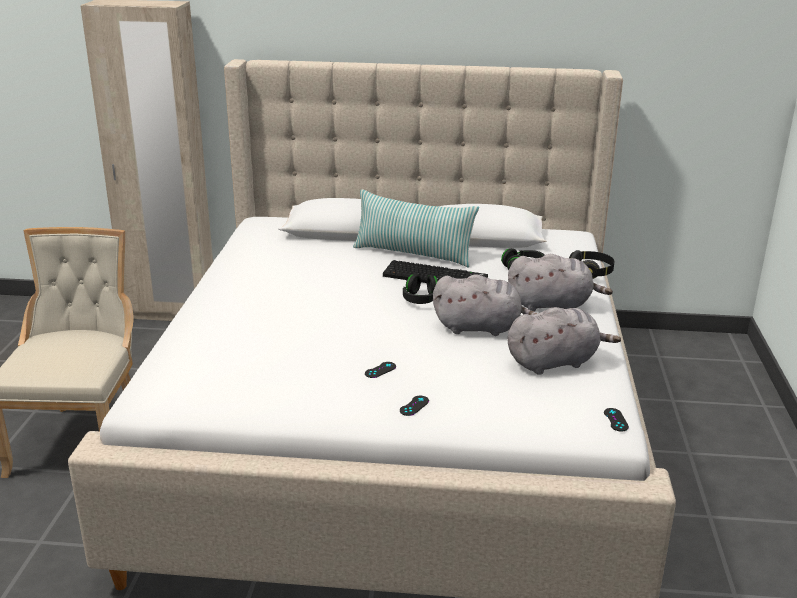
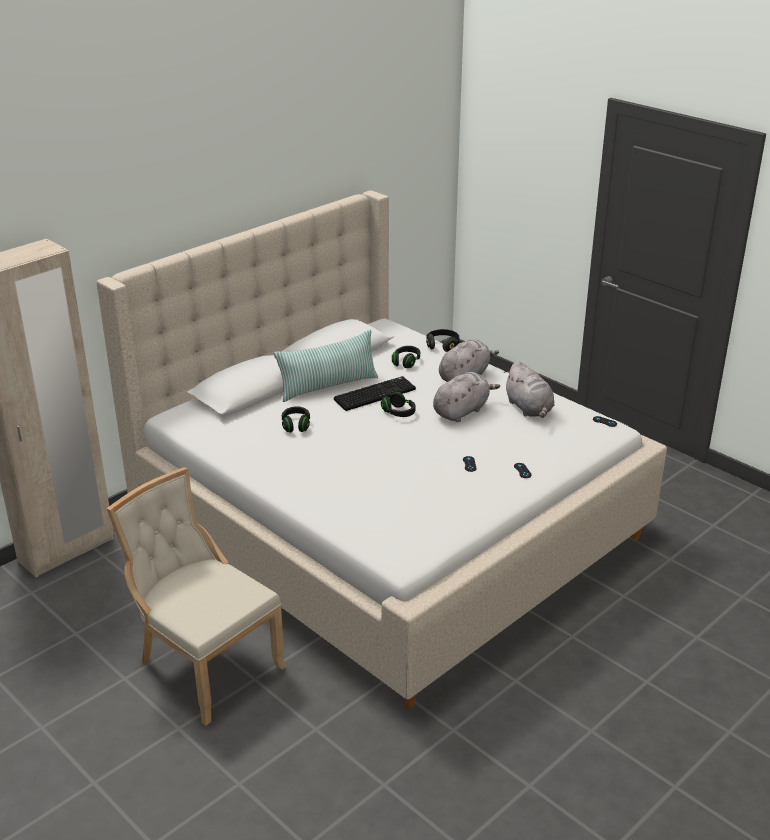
camera: 50 degrees left, 5 degrees up
(321, 266) = (296, 425): none -> black headphones
(555, 362) = (529, 409): grey plush toy -> grey plush toy turned 135 degrees clockwise

